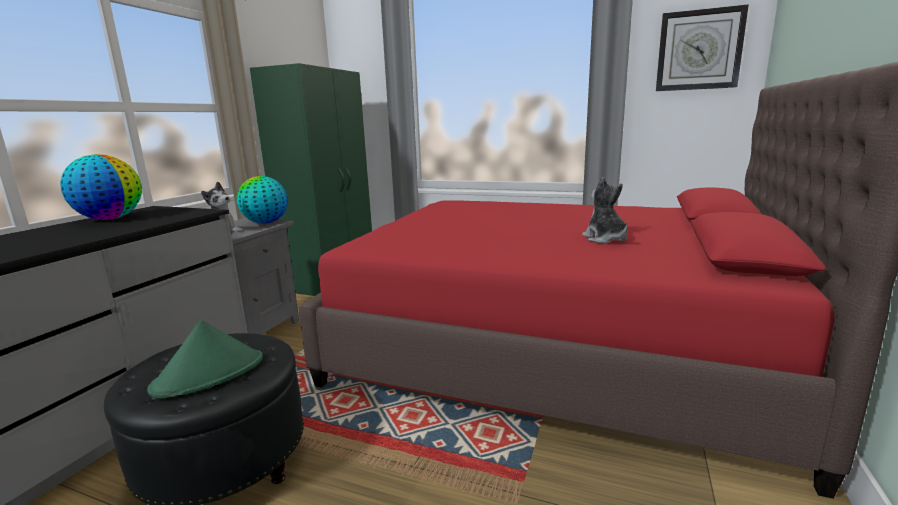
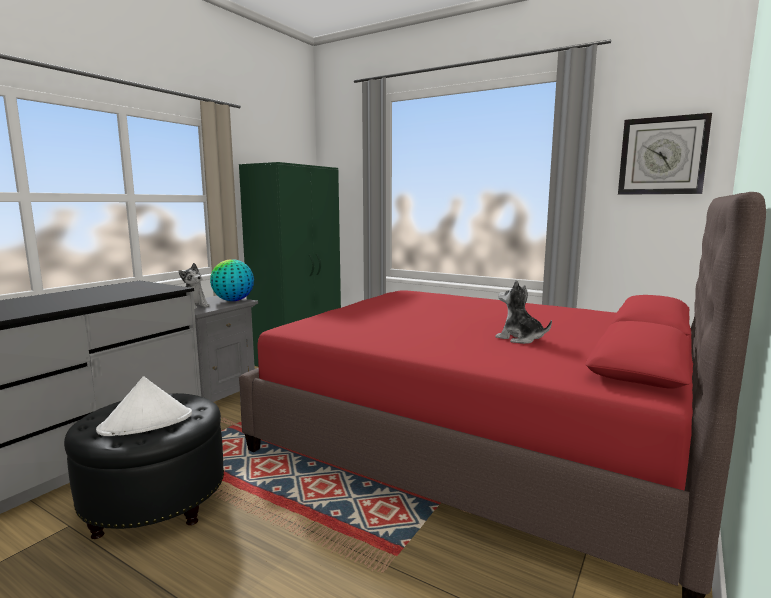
camera: 10 degrees right, 5 degrees down
(110, 219) = (101, 290): globe -> none
(210, 374) = (147, 422): green hat -> white hat
(605, 239) = (519, 339): plush toy -> plush toy turned 45 degrees counterclockwise

